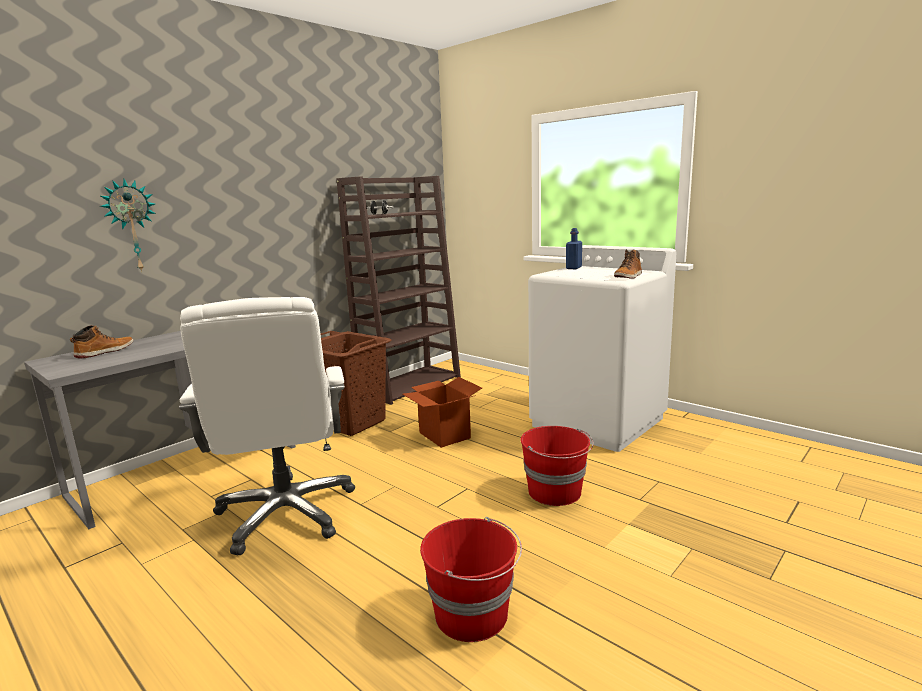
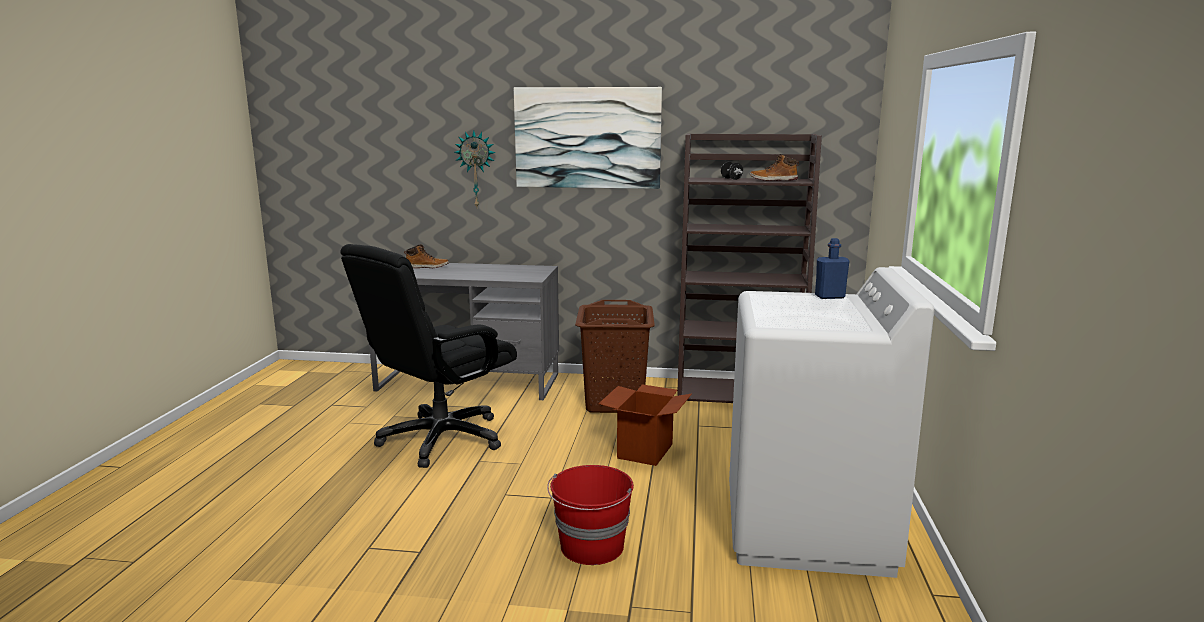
camera: 55 degrees right, 0 degrees up
(252, 184) = (587, 138): none -> picture
(286, 513) = (441, 439): white office chair -> black office chair
(473, 614) = (362, 562): red bucket -> none
(628, 277) = (800, 325): boot -> boot (773, 180)

